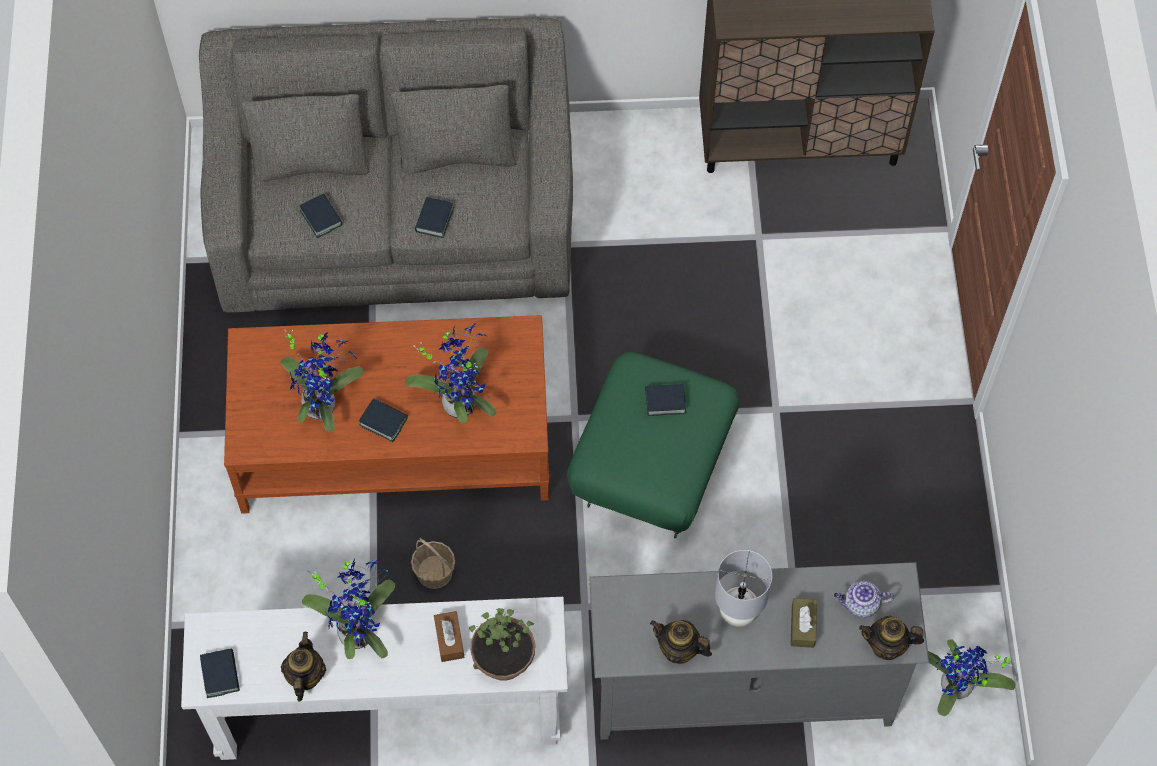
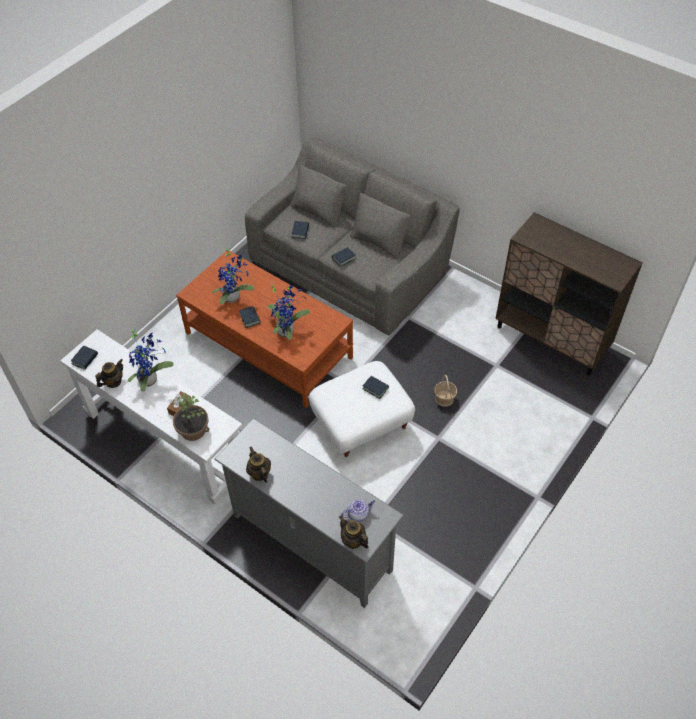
camera: 40 degrees right, 10 degrees down
(434, 572) = (234, 404): basket -> basket (444, 399)
(651, 466) = (361, 423): green ottoman -> white ottoman
(738, 612) = (301, 477): grey table lamp -> none
(802, 626) = (323, 503): brown tissue box -> none
(860, 605) = (358, 514): teapot -> teapot turned 120 degrees clockwise
(956, 690) = (410, 615): potted plant -> none

